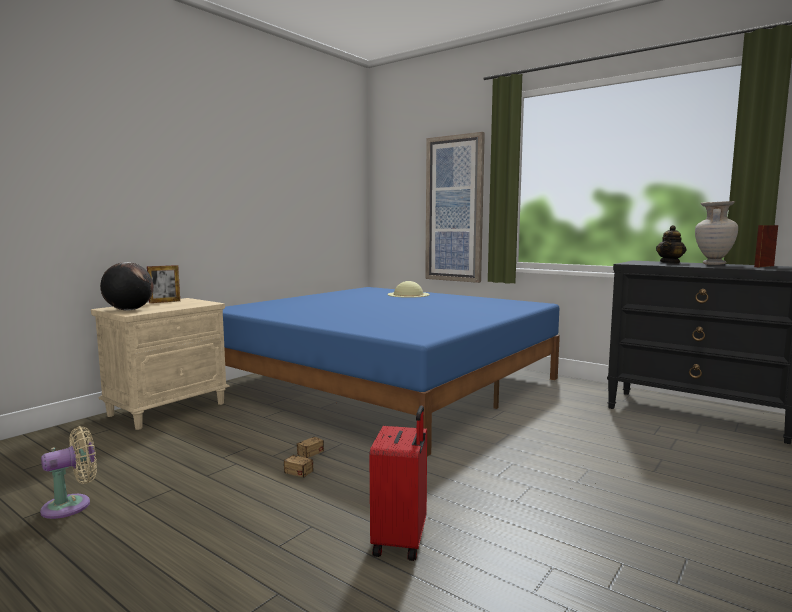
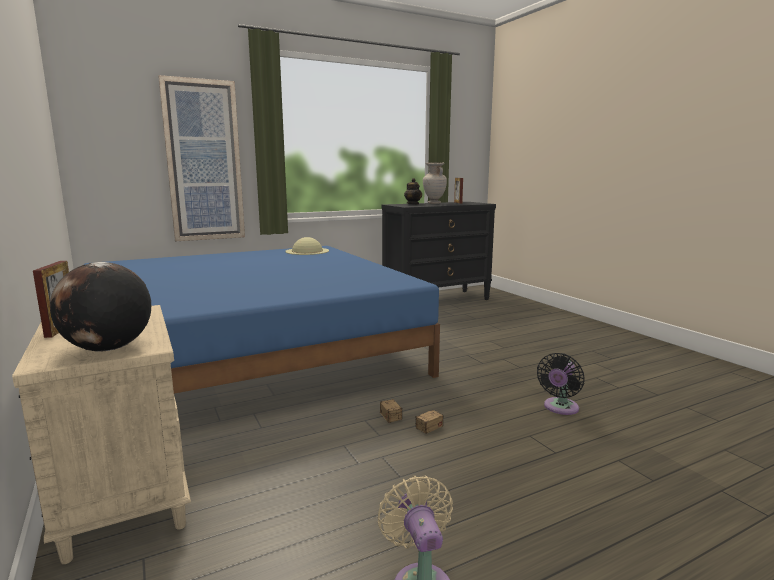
camera: 65 degrees left, 5 degrees up
(401, 541) = (559, 408): red suitcase -> black fan
(408, 294) = (189, 260): beige hat -> beige hat (307, 251)

